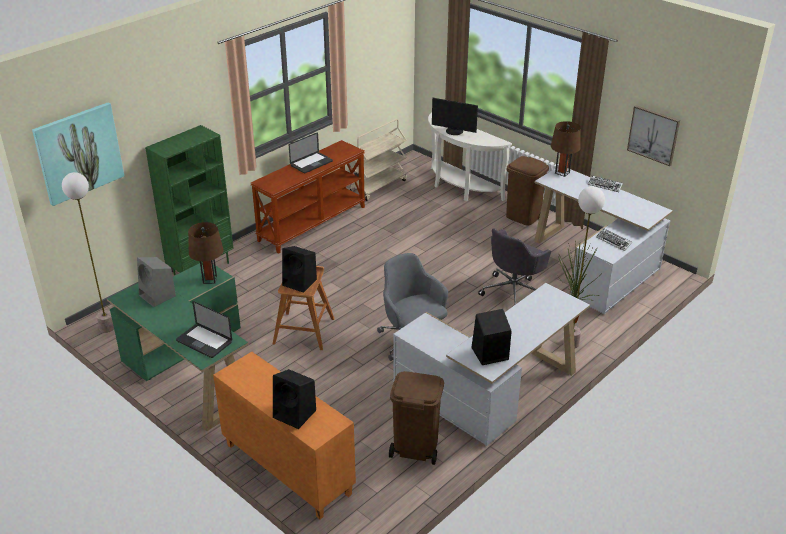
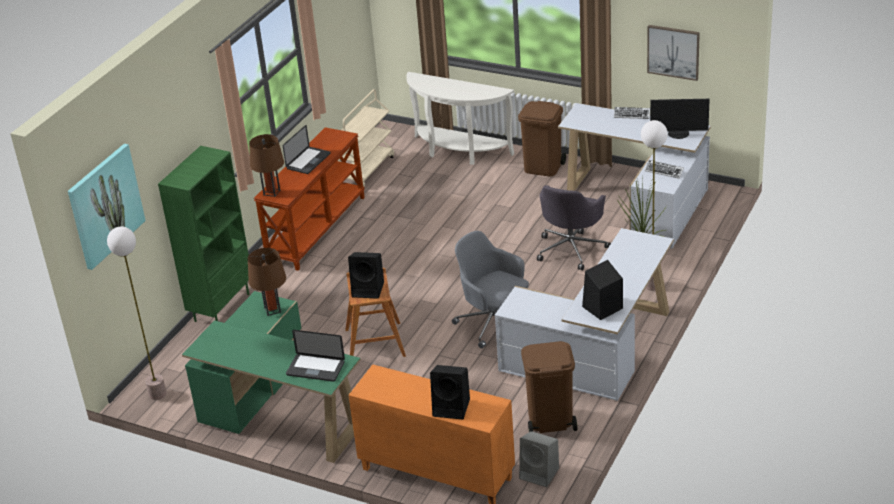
camera: 15 degrees left, 0 degrees up
(158, 296) = (236, 338): grey speaker -> grey speaker (540, 473)
(454, 131) = (445, 90): monitor -> monitor (678, 134)
(562, 173) = (582, 111): brown table lamp -> brown table lamp (271, 192)

